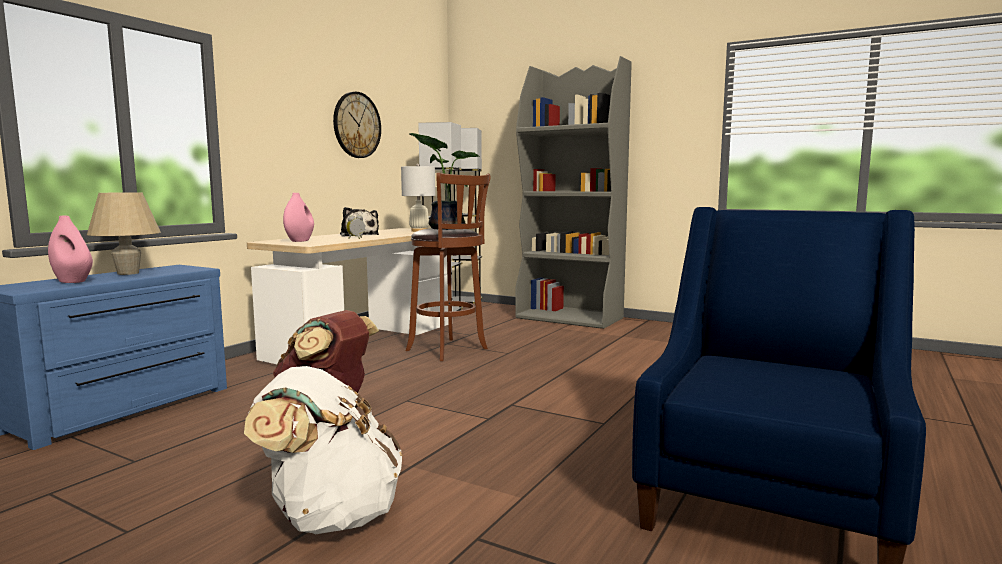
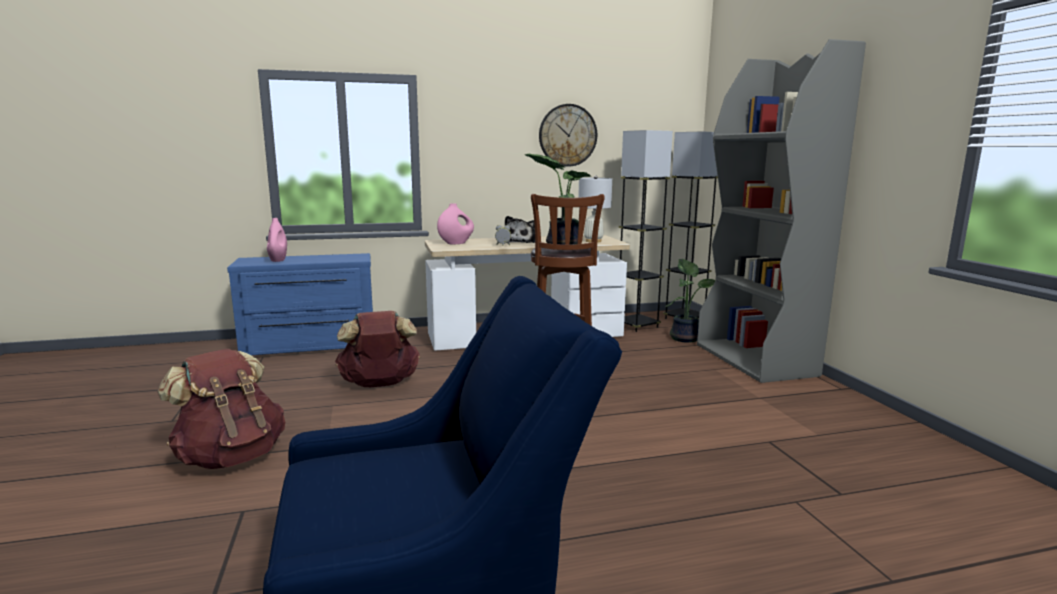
camera: 45 degrees right, 5 degrees up
(128, 273) = (319, 257): beige table lamp -> none
(330, 517) = (231, 456): white backpack -> brown backpack
(497, 315) = (685, 338): none -> potted plant

